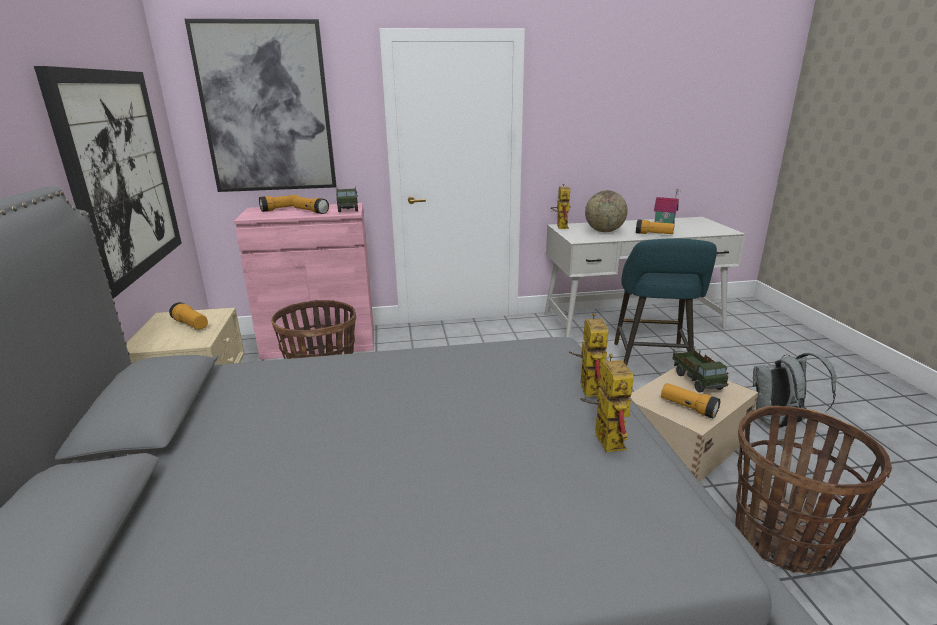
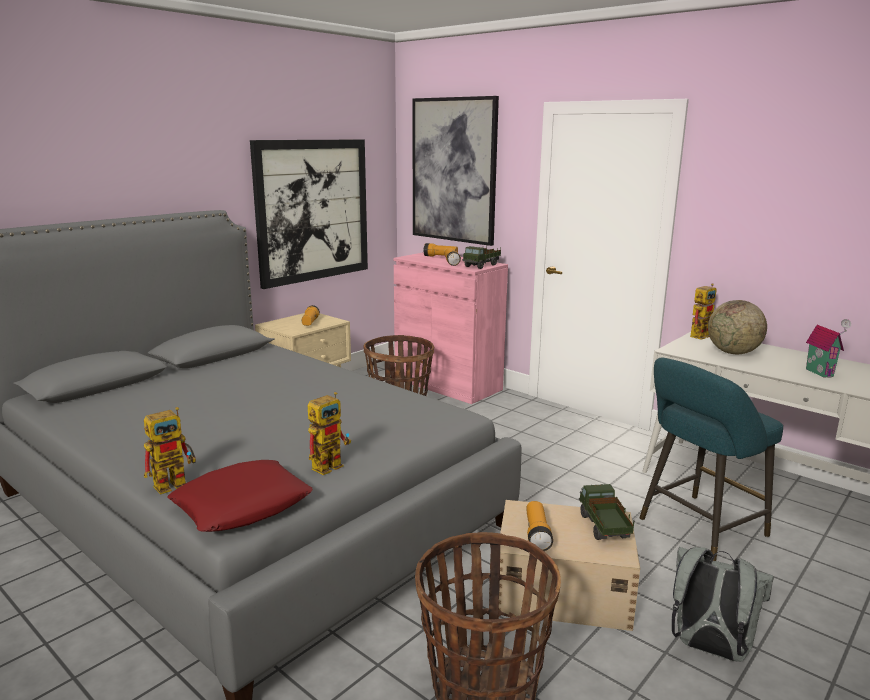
camera: 50 degrees right, 5 degrees down
(587, 386) = (401, 442): toy robot -> toy robot (176, 482)
(654, 234) = (786, 372): flashlight -> none
(662, 527) = (242, 505): none -> red pillow
(697, 380) = (603, 528): toy truck -> toy truck turned 135 degrees clockwise

